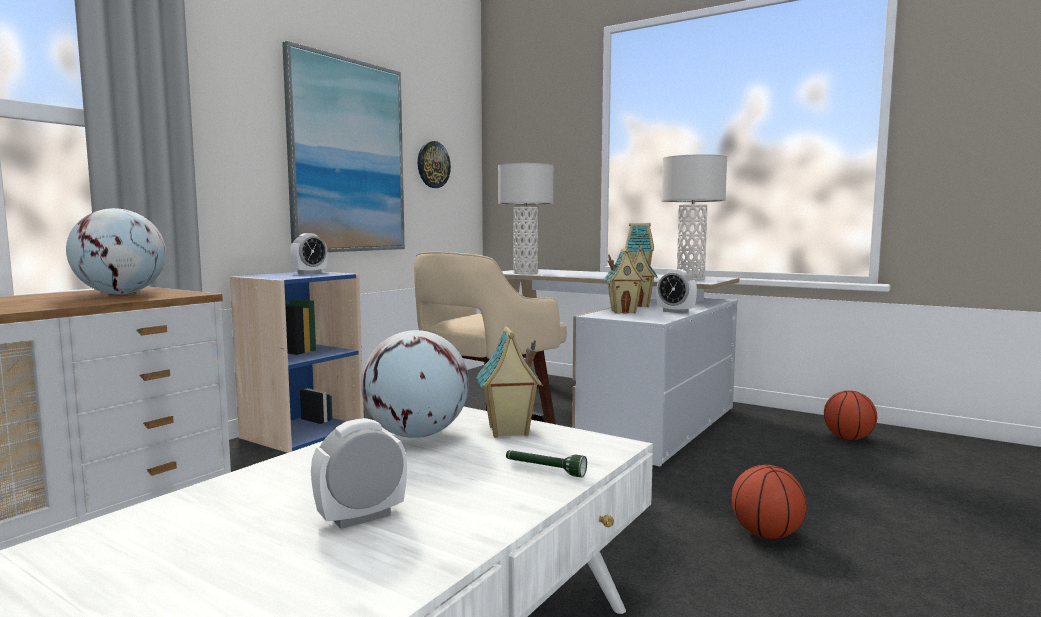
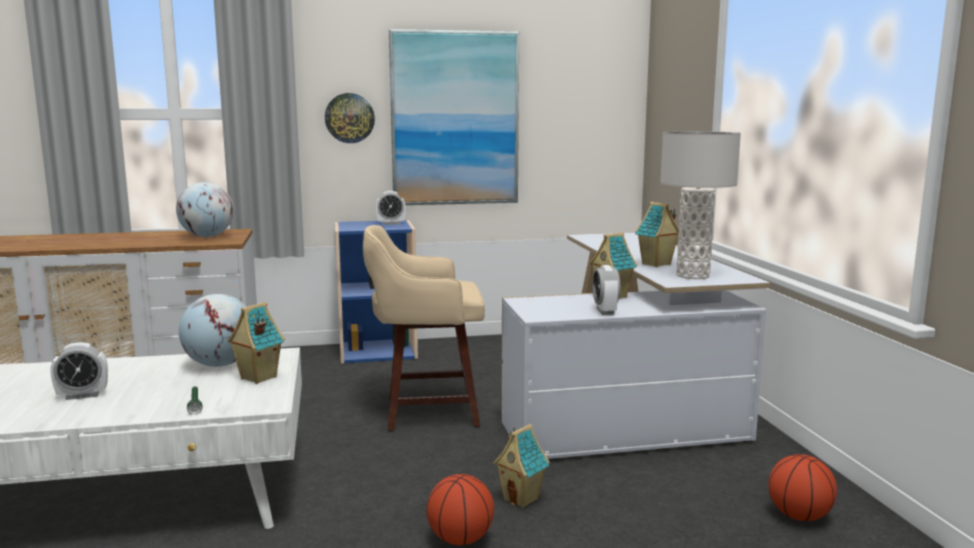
camera: 45 degrees right, 5 degrees up
(361, 517) = (82, 395): alarm clock -> alarm clock turned 150 degrees clockwise
(433, 164) = (566, 117): wall clock -> wall clock (349, 118)
(525, 273) = (595, 240): white table lamp -> none
(623, 312) = (561, 301): toy house -> toy house (522, 499)

